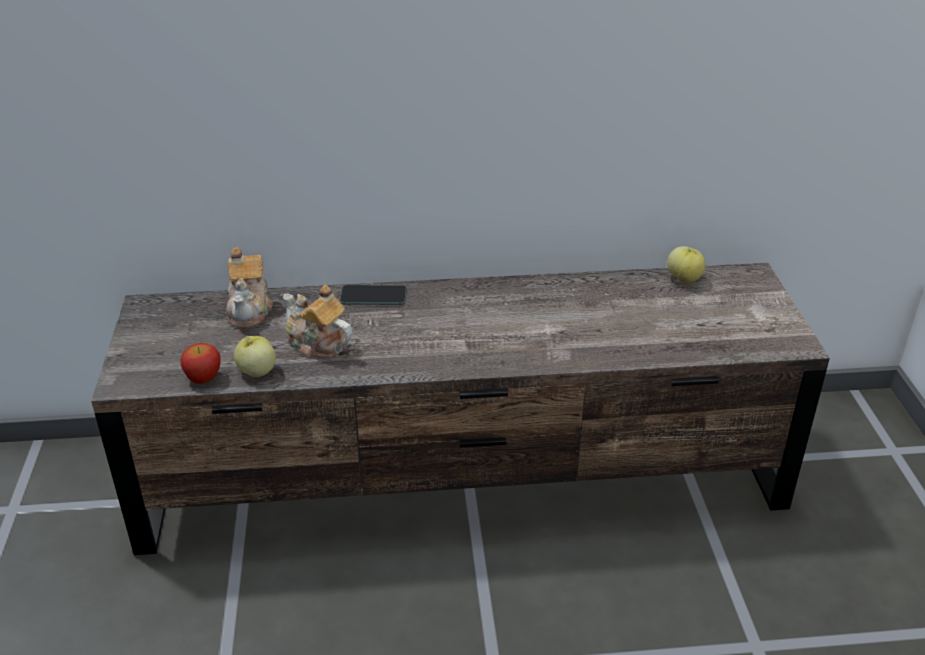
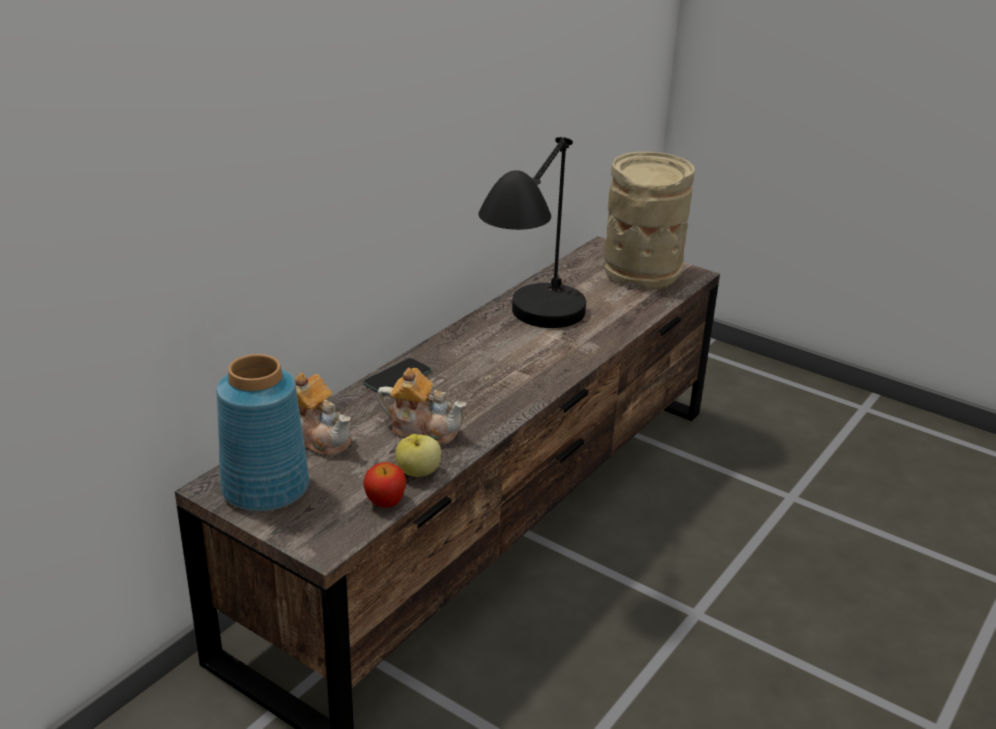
camera: 50 degrees left, 5 degrees down
(166, 324) = (267, 488): none -> blue vase
(317, 344) = (422, 429): teapot -> teapot turned 150 degrees counterclockwise
(522, 324) = (532, 341): none -> black table lamp
(684, 279) = (572, 267): apple -> none
(744, 316) = (642, 272): none -> beige vase

